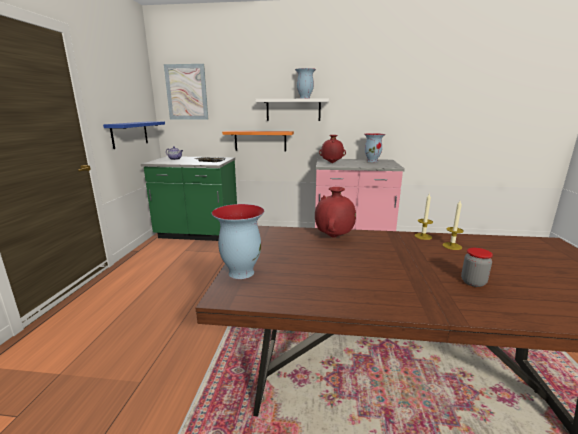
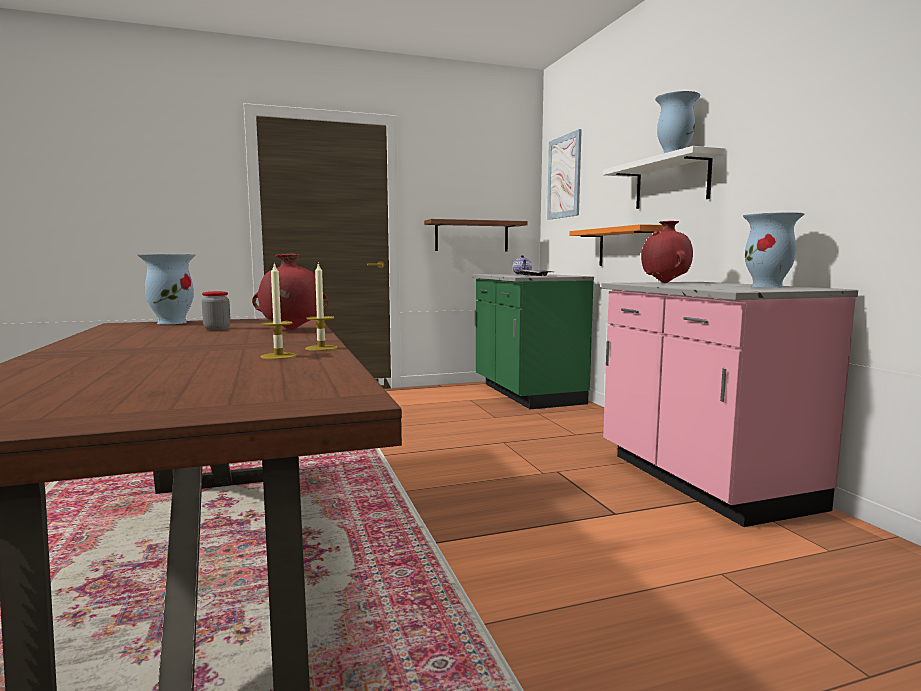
camera: 65 degrees right, 10 degrees down
(130, 134) = (472, 236): blue shelf -> brown shelf
(473, 282) = (125, 361): jar -> jar (217, 328)

